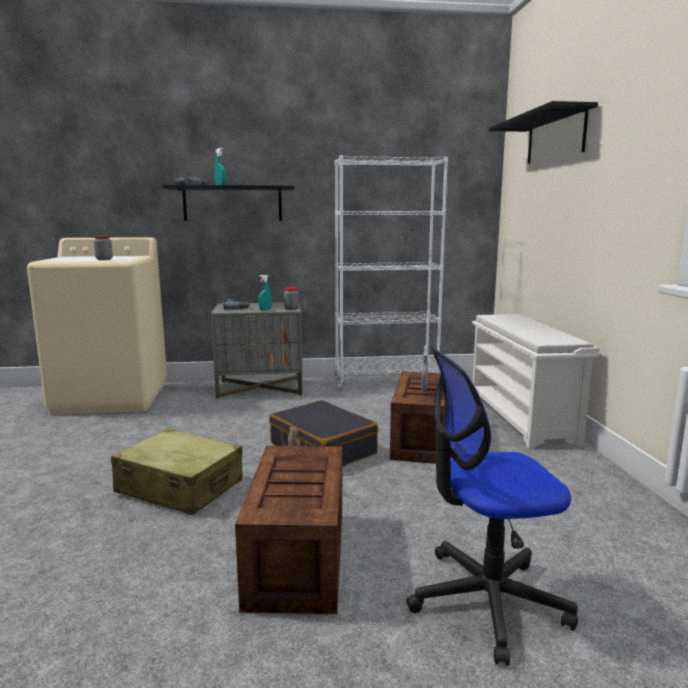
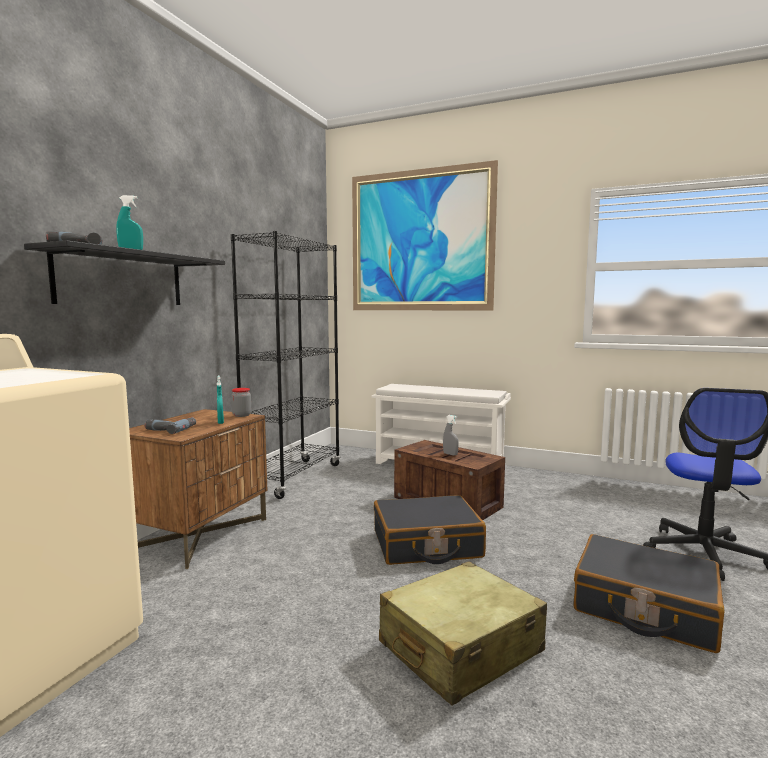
camera: 60 degrees left, 5 degrees down
(104, 259) = (36, 378): jar -> none
(261, 388) = (200, 534): grey nightstand -> brown nightstand
(298, 558) = (644, 607): crate -> black suitcase
(386, 382) = (294, 478): white bookcase -> black bookcase
(555, 137) = (420, 241): black shelf -> picture

